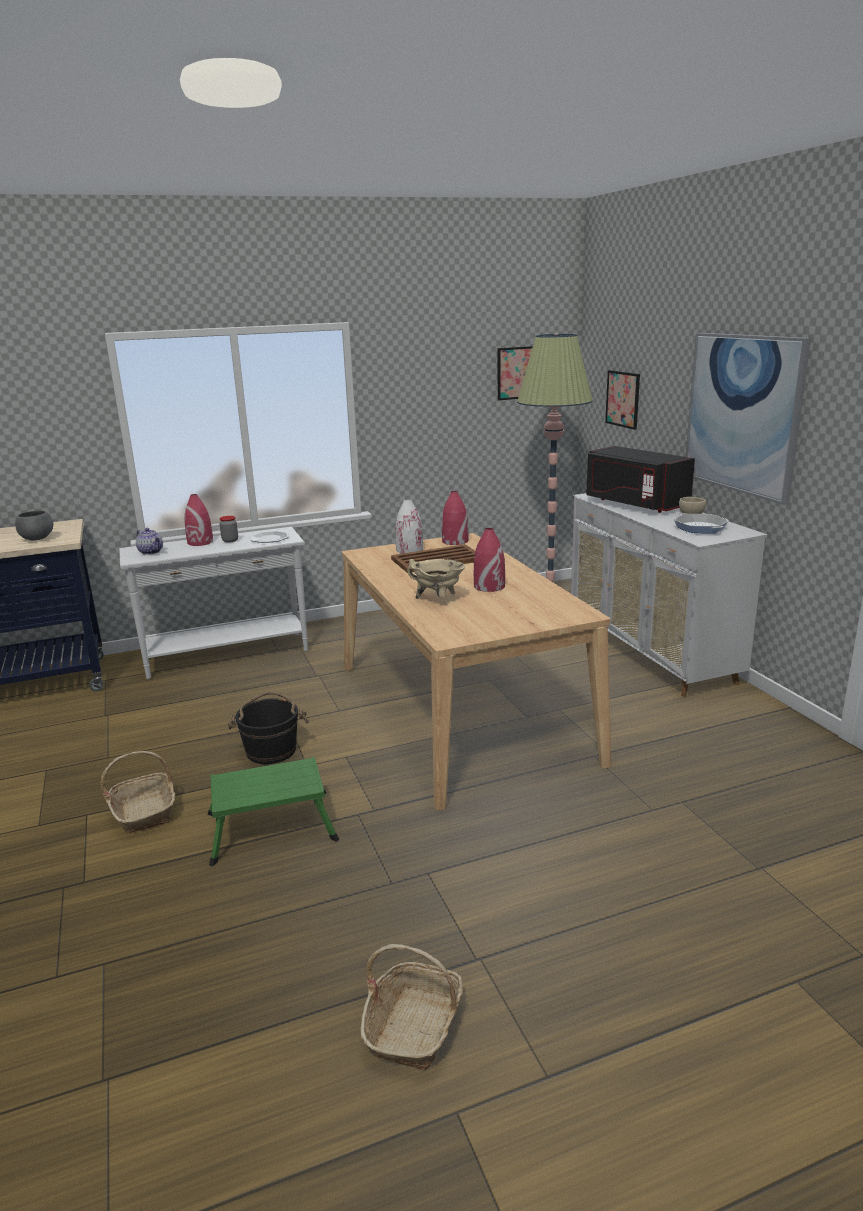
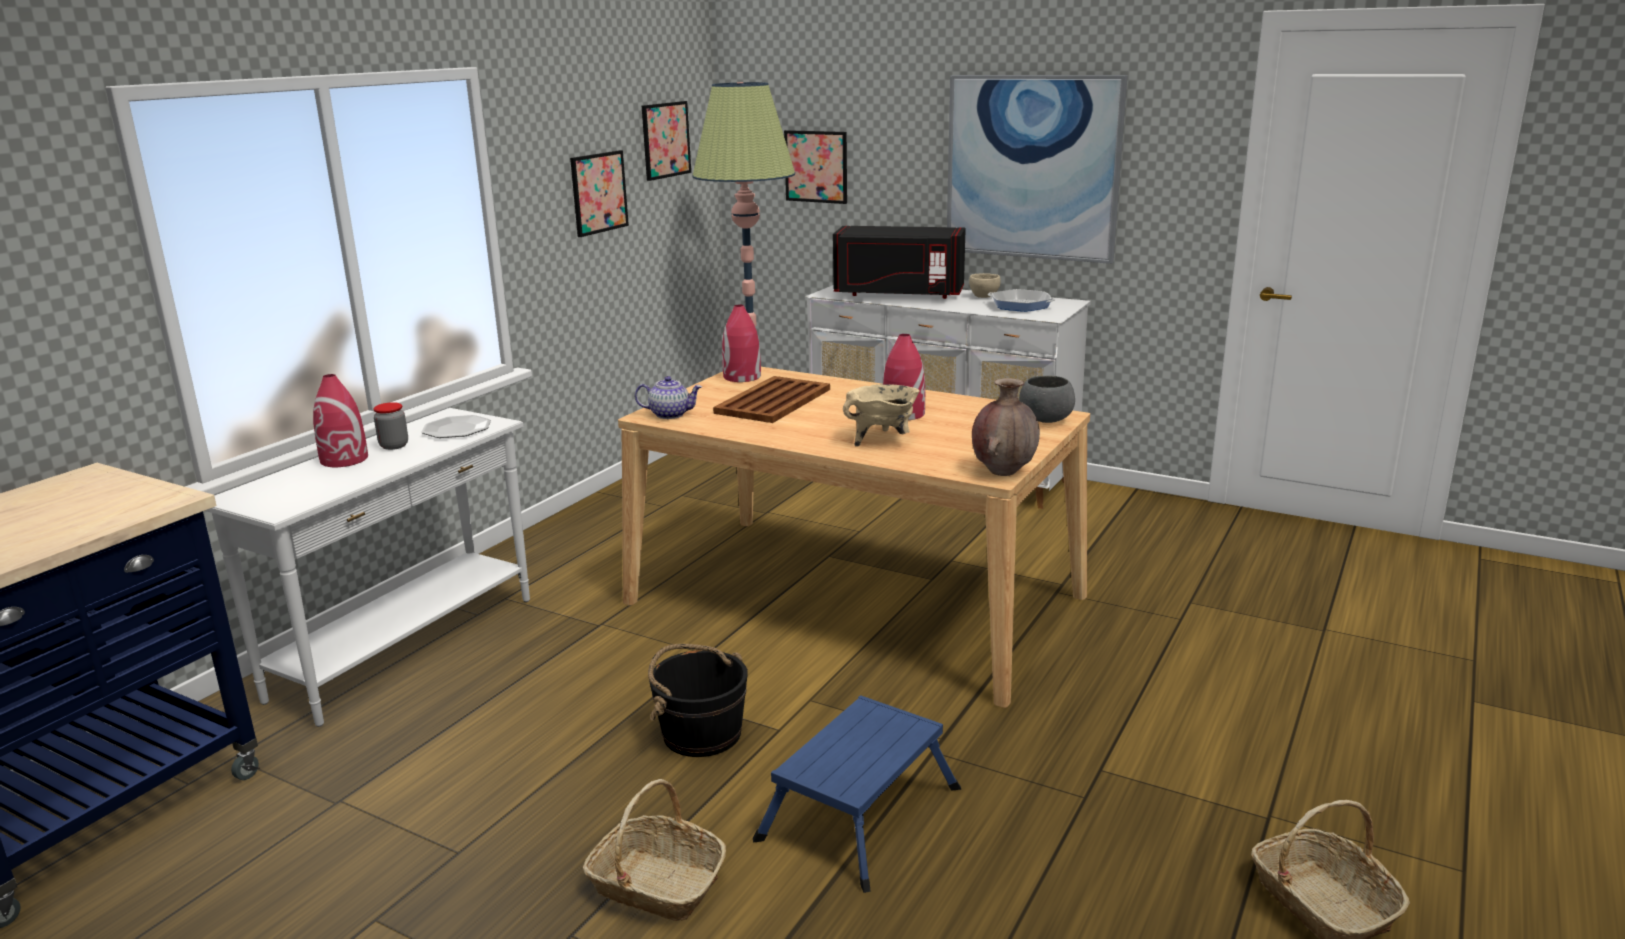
camera: 40 degrees left, 0 degrees up
(38, 539) = (97, 510): grey bowl -> grey bowl (1045, 420)
(151, 552) = (284, 492): teapot -> teapot (670, 414)
(272, 826) = (860, 812): green step ladder -> blue step ladder
(409, 550) = (710, 398): white vase -> none
(449, 406) = (599, 193): none -> picture
(458, 639) = (1003, 472): none -> brown vase

